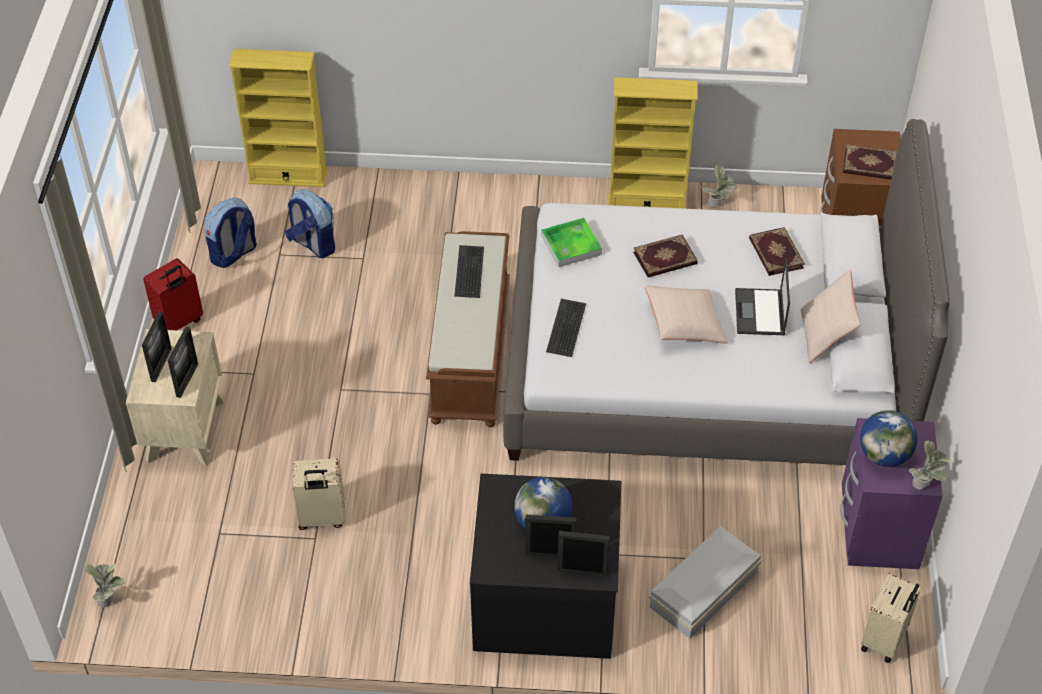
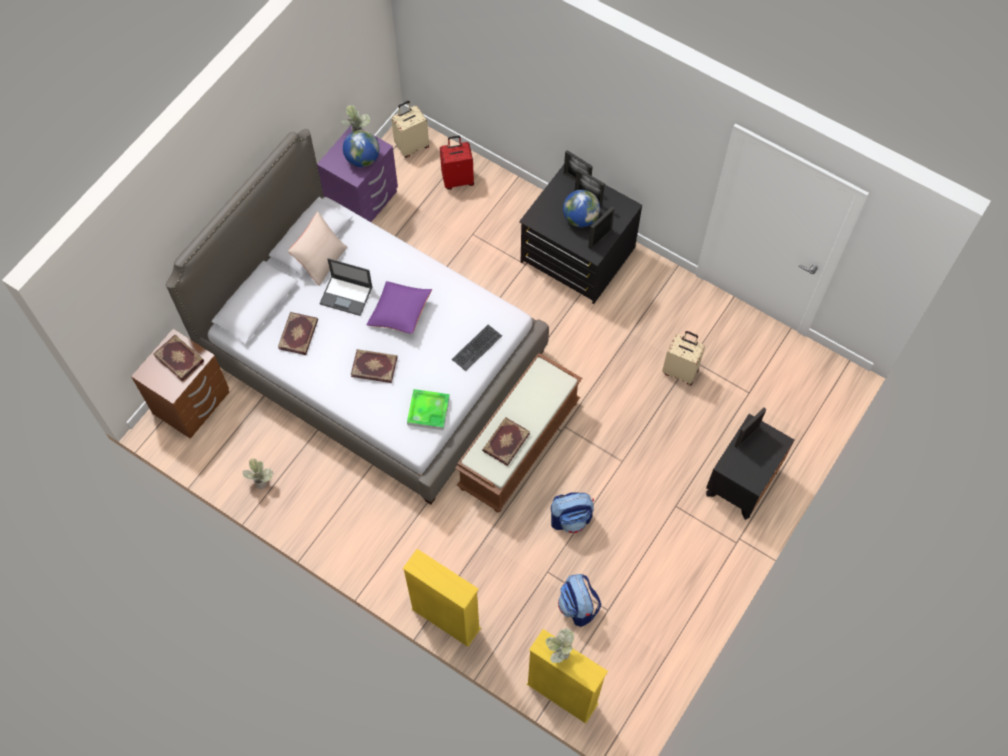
camera: 150 degrees left, 15 degrees up
(110, 599) = (833, 381): potted plant -> potted plant (559, 652)
(161, 365) = (759, 458): picture frame -> picture frame (600, 238)
(179, 322) = (710, 581): red suitcase -> red suitcase (458, 179)
(185, 429) = (741, 483): beige nightstand -> black nightstand
(233, 254) = (642, 629): backpack -> backpack (571, 518)
(470, 272) = (505, 441): keyboard -> book
(646, 205) = (310, 509): yellow bookcase -> yellow bookcase (446, 619)
(684, 324) = (400, 312): beige pillow -> purple pillow
(701, 590) = (486, 218): white storage box -> none
(760, 313) = (347, 295): laptop -> laptop turned 75 degrees clockwise

